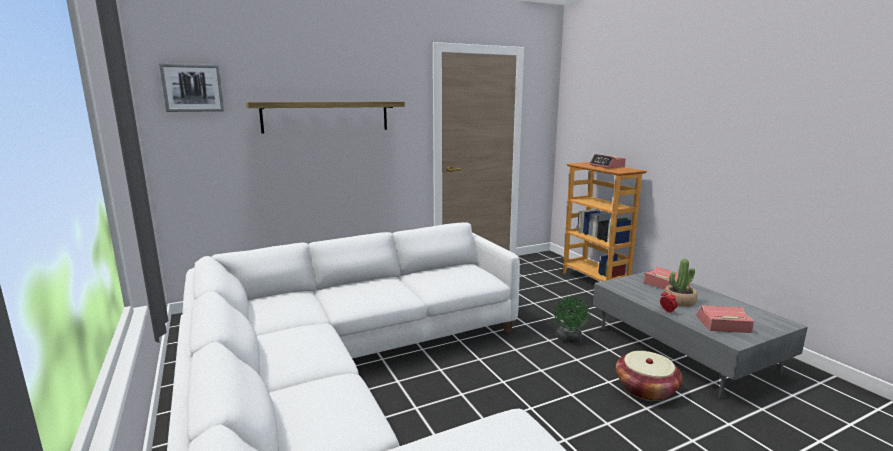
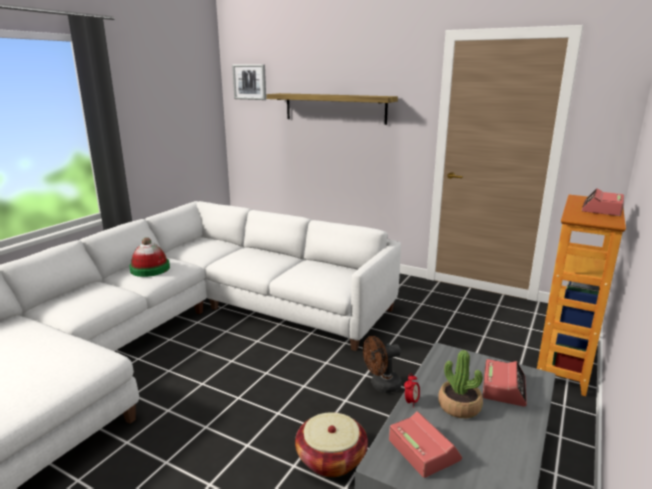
camera: 55 degrees right, 5 degrees up
(297, 347) = (150, 269): none -> hat
(569, 339) = (381, 386): green fan -> brown fan

